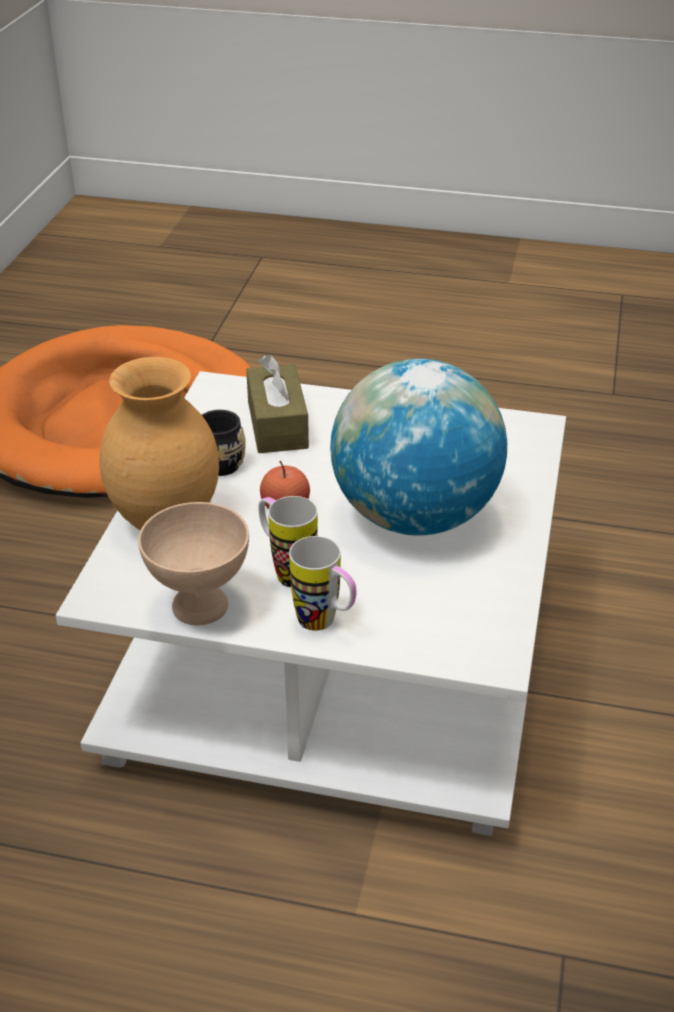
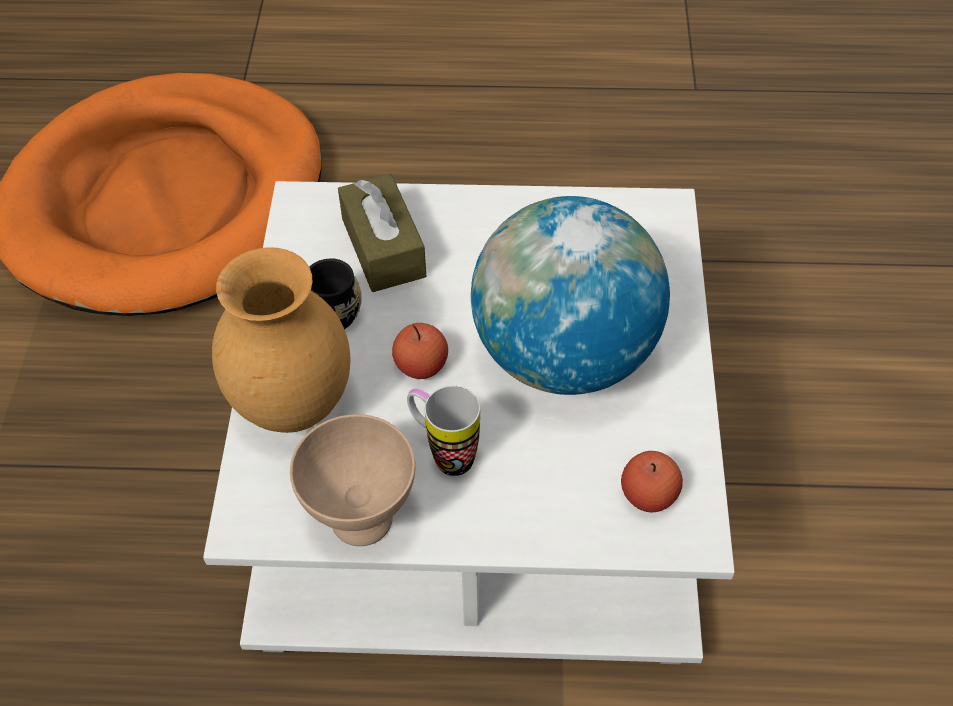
camera: 10 degrees left, 15 degrees up
(325, 624) = (503, 520): mug -> none
(462, 624) = (648, 495): none -> apple

